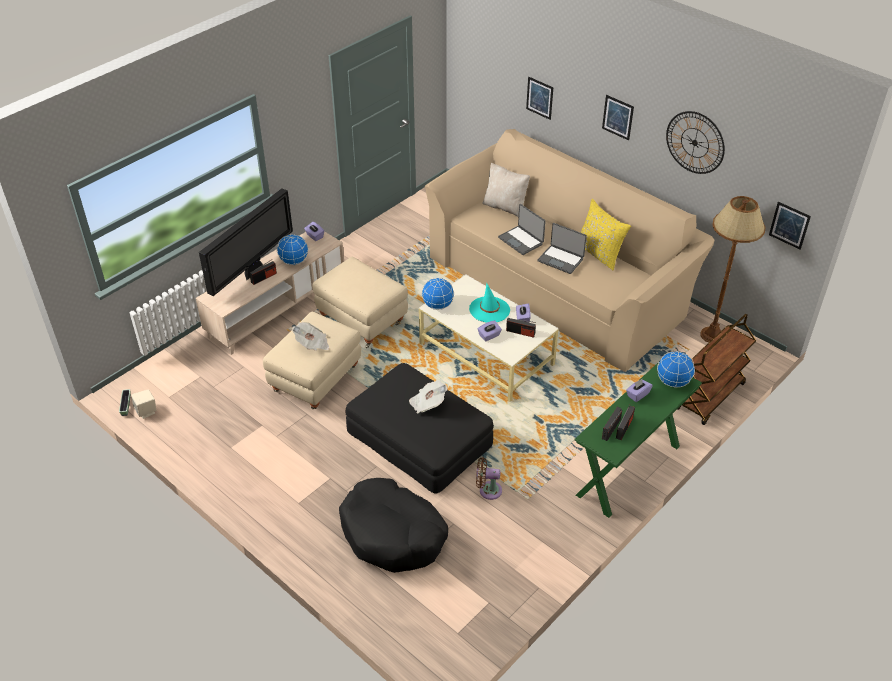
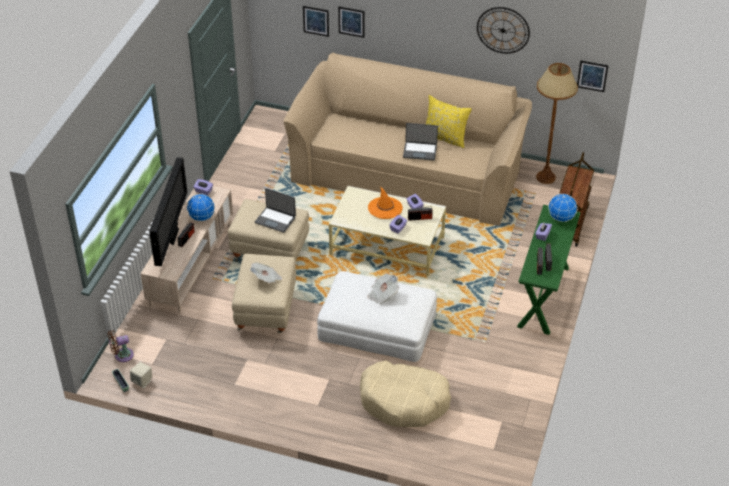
camera: 25 degrees left, 0 degrees up
(393, 534) = (404, 401): black dog bed -> beige dog bed
(419, 438) = (377, 326): black ottoman -> white ottoman
(437, 305) = (342, 217): globe -> none
(488, 490) = (453, 346): brown fan -> brown fan (122, 355)
(489, 310) = (385, 208): turquoise hat -> orange hat
(505, 207) = (347, 120): beige pillow -> none
(521, 240) = (379, 145): laptop -> laptop (275, 220)
(617, 117) = (430, 23): picture -> picture (316, 21)

